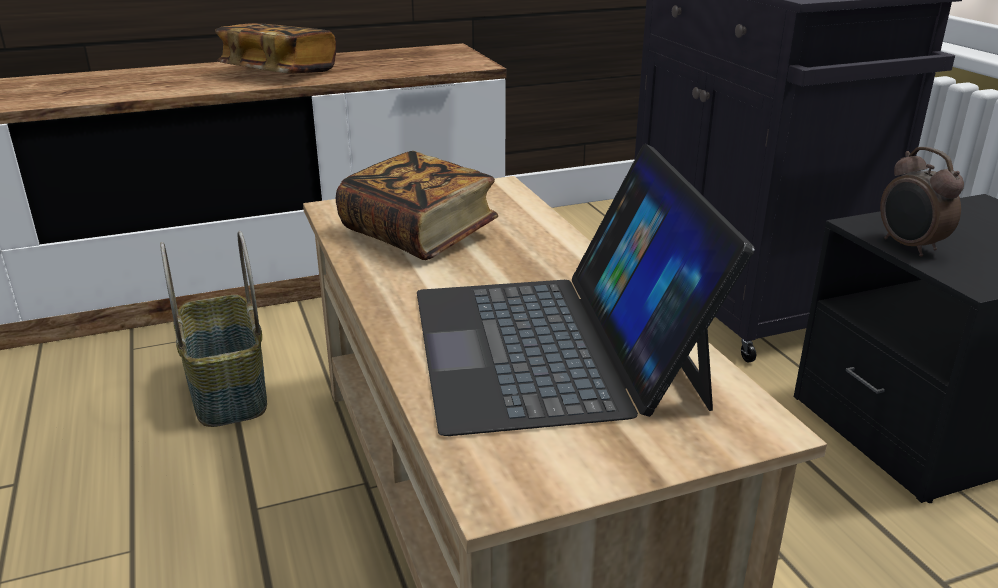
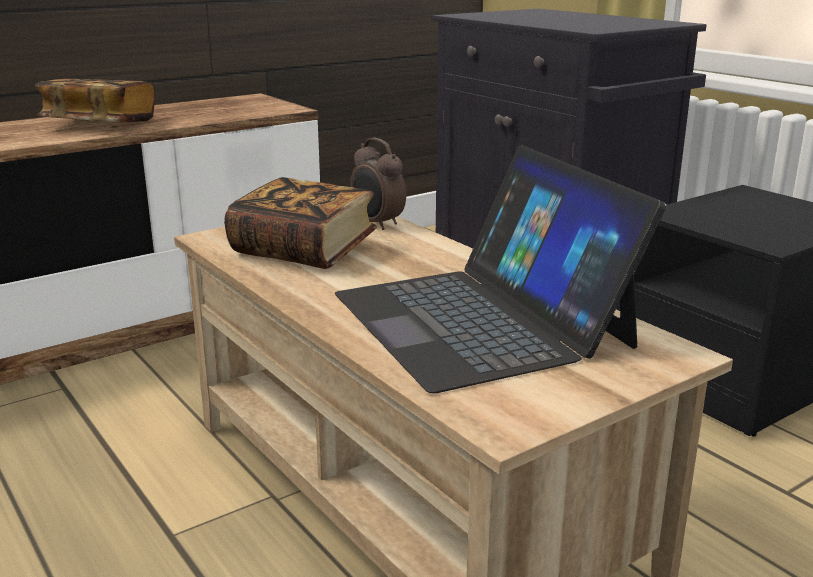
camera: 15 degrees left, 5 degrees down
(226, 390) = (93, 437): basket -> none
(909, 247) = (709, 225): alarm clock -> alarm clock (377, 224)

